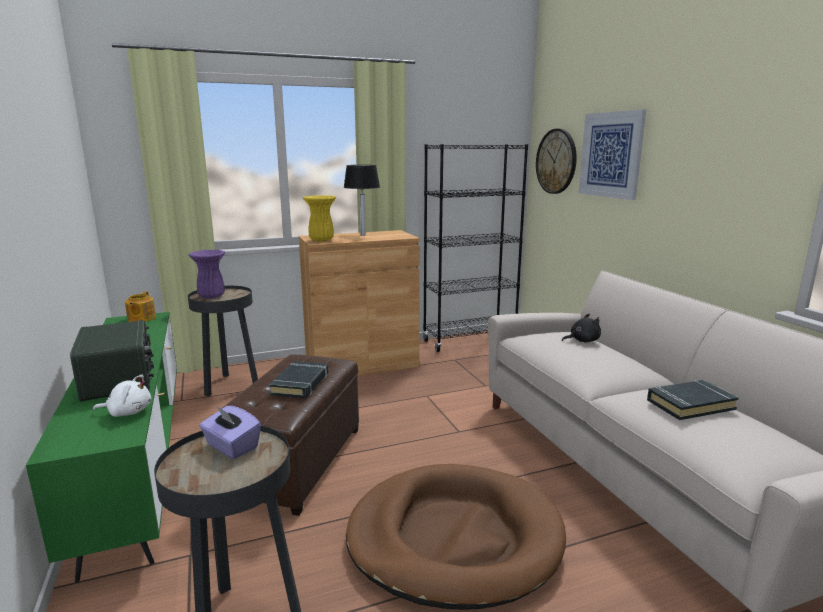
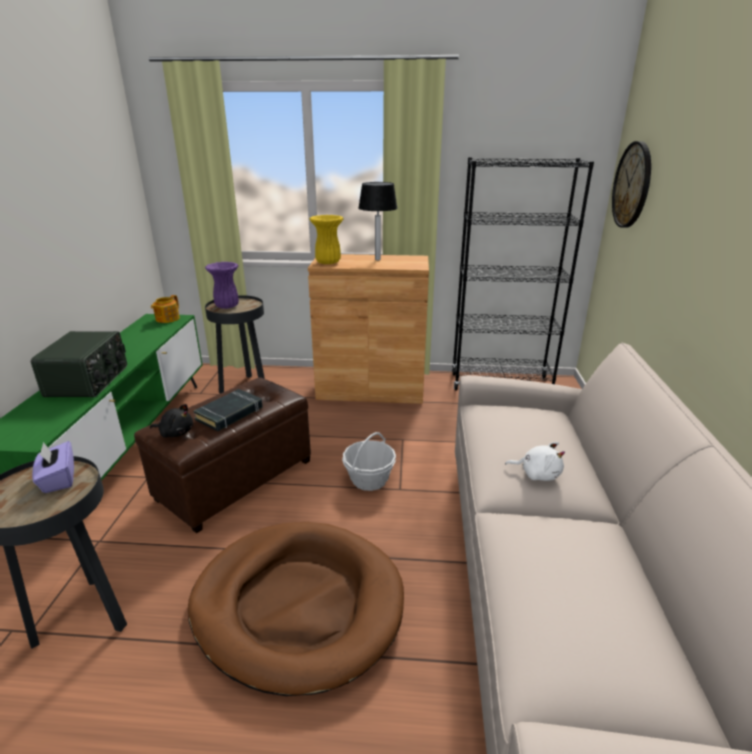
camera: 25 degrees right, 10 degrees up
(128, 412) = (61, 416): white plush toy -> white plush toy (537, 474)
(426, 431) = (369, 479): none -> basket
(582, 340) = (542, 430): black plush toy -> black plush toy (175, 433)
(611, 155) = (680, 187): picture -> none
(690, 404) = (570, 561): black book -> none

